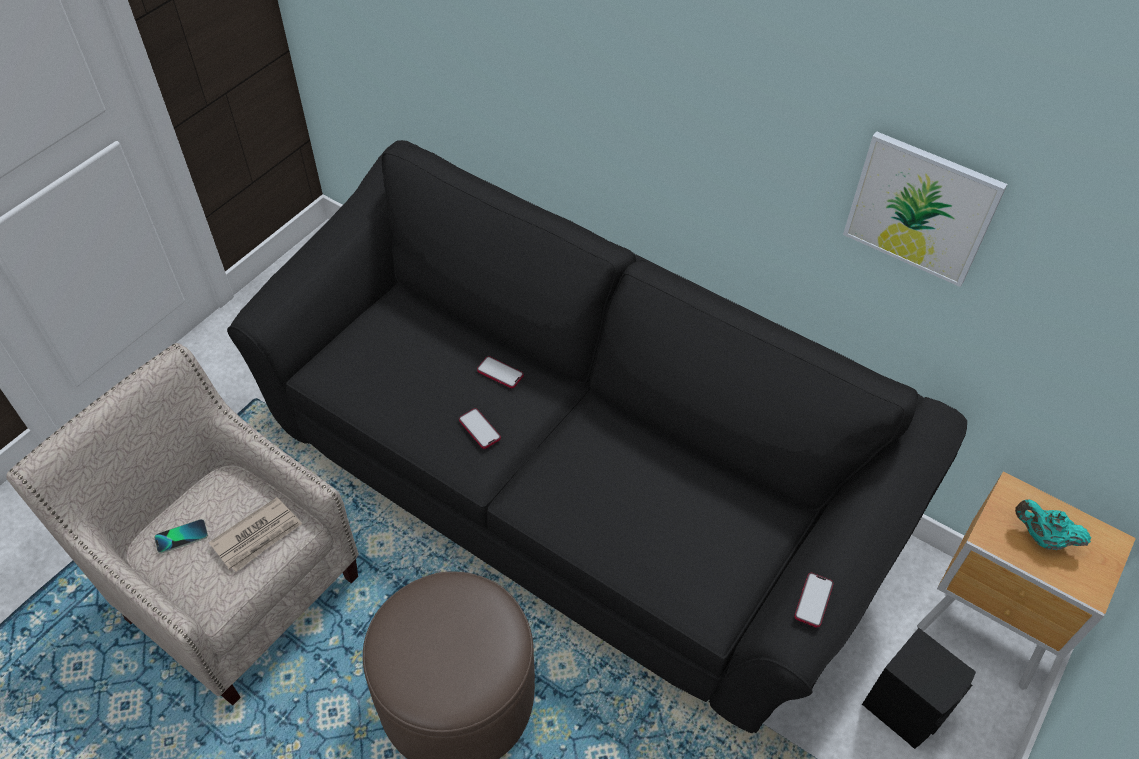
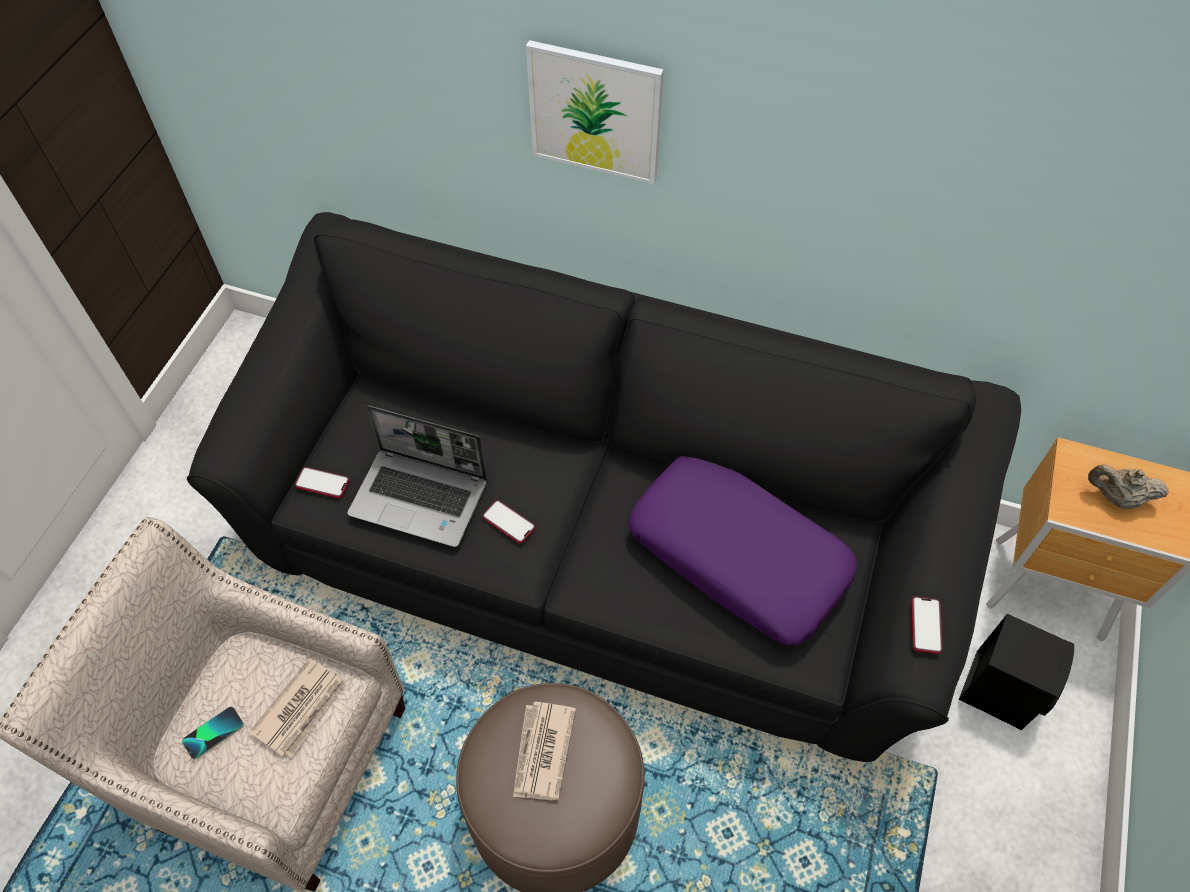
camera: 15 degrees left, 5 degrees up
(413, 391) = (421, 497): none -> laptop
(445, 627) = (542, 752): none -> newspaper
(500, 373) = (509, 453): phone -> phone (322, 483)
(672, 506) = (739, 555): none -> purple pillow
(921, 208) = (961, 192): picture -> picture (595, 112)
(1042, 538) = (1116, 498): turquoise teapot -> beige teapot

